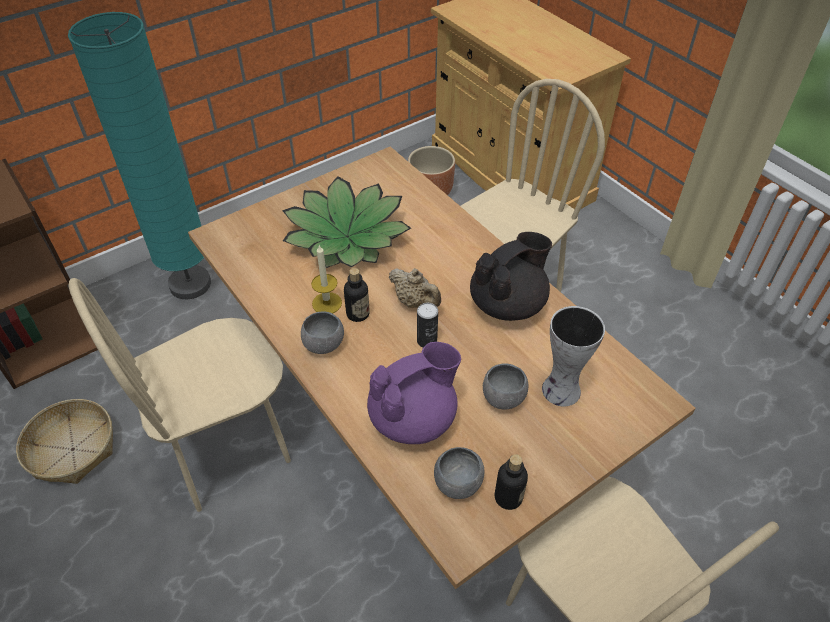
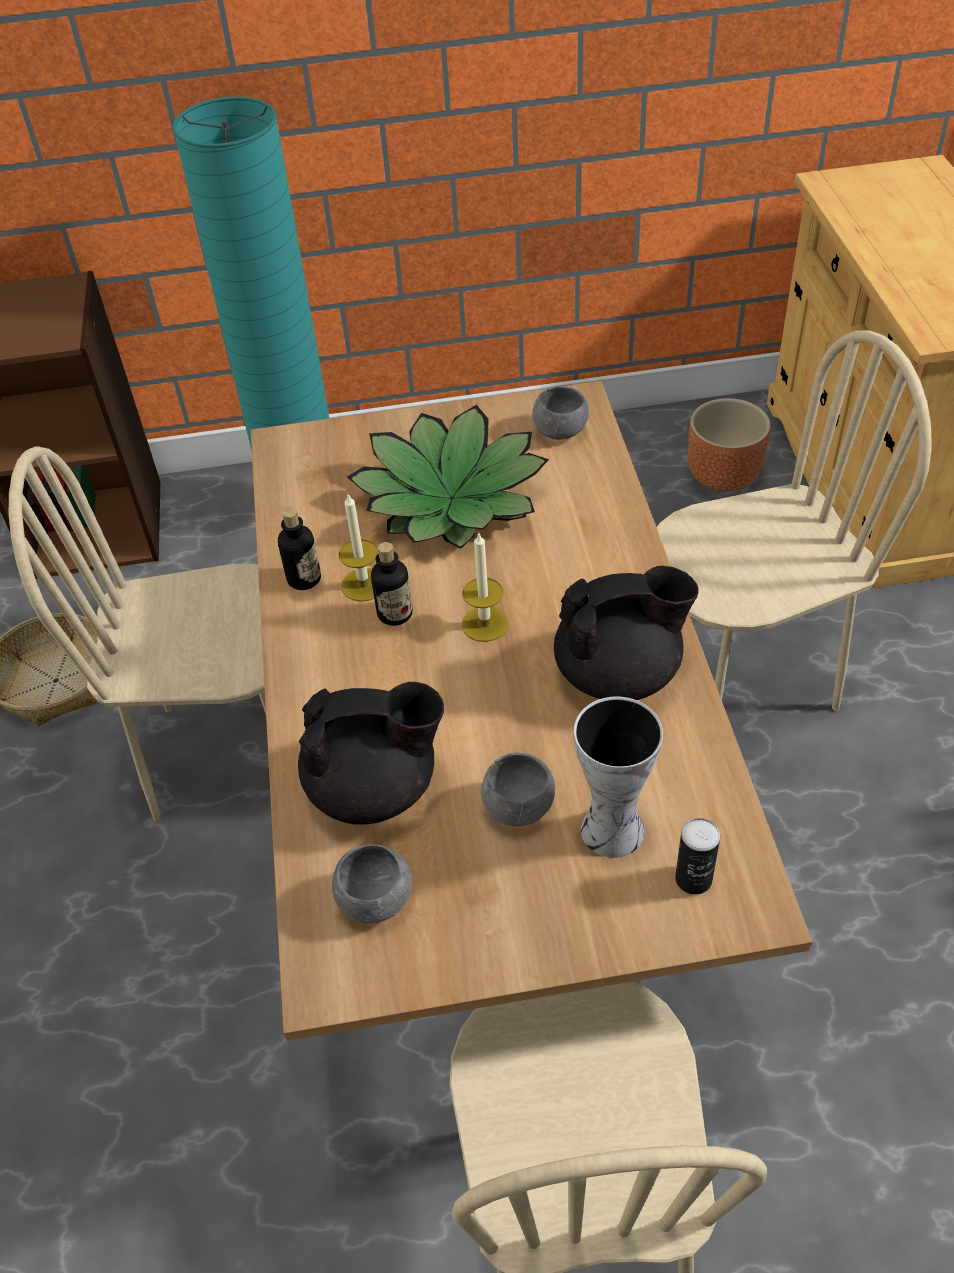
camera: 30 degrees right, 0 degrees up
(324, 344) = (324, 640): grey bowl -> grey bowl (560, 431)
(414, 418) = (375, 787): purple teapot -> black teapot
(415, 302) = (485, 624): beige teapot -> candle
(427, 341) = (464, 685): can -> can (693, 879)
(508, 497) = (430, 949): bottle -> bottle (304, 579)

